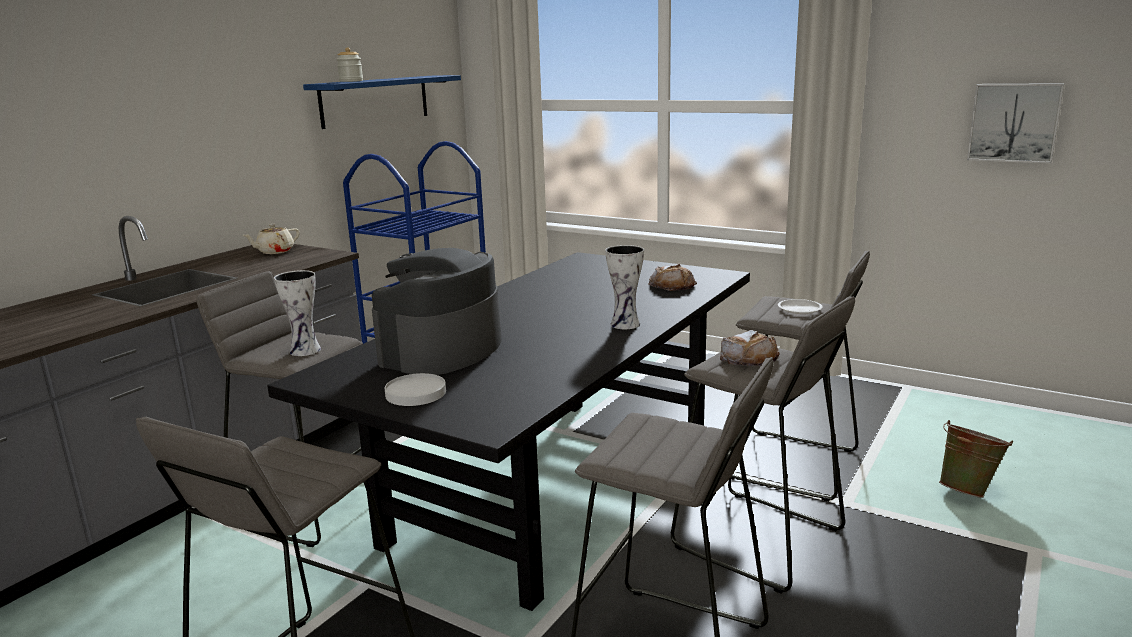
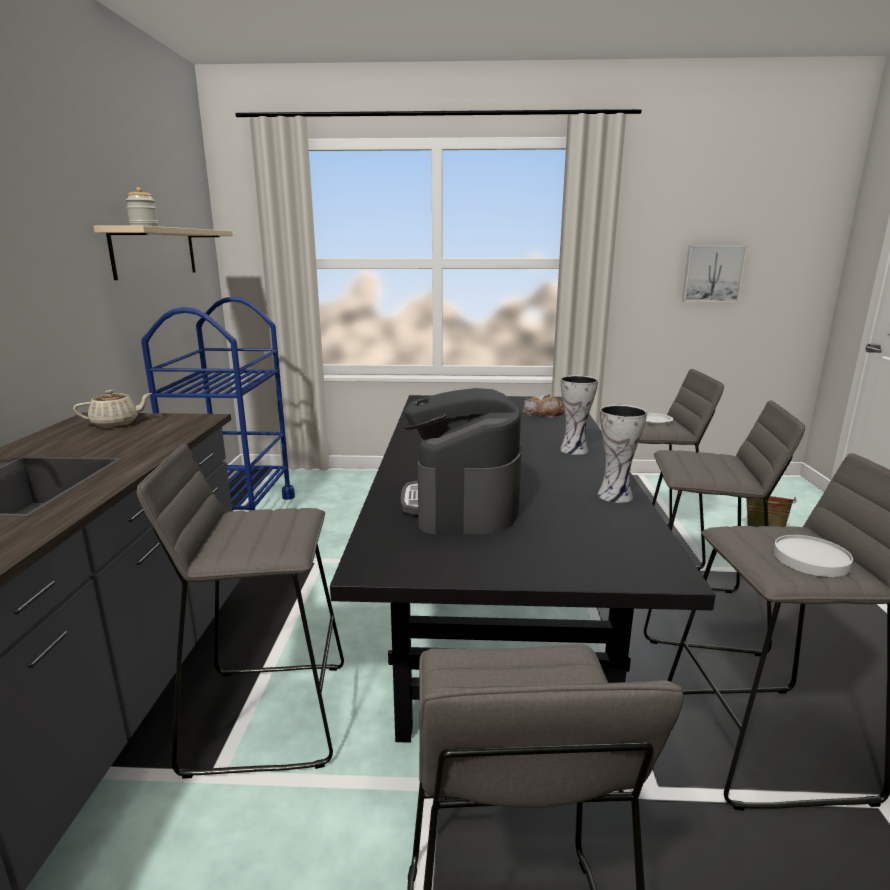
camera: 30 degrees left, 0 degrees up
(275, 251) = (116, 423): beige teapot -> beige teapot turned 135 degrees counterclockwise
(307, 350) = (284, 532): vase -> vase (616, 495)
(375, 100) = (155, 252): blue shelf -> beige shelf
(416, 393) = (524, 554): white plate -> white plate (811, 559)
(748, 357) = (698, 463): bread -> none

